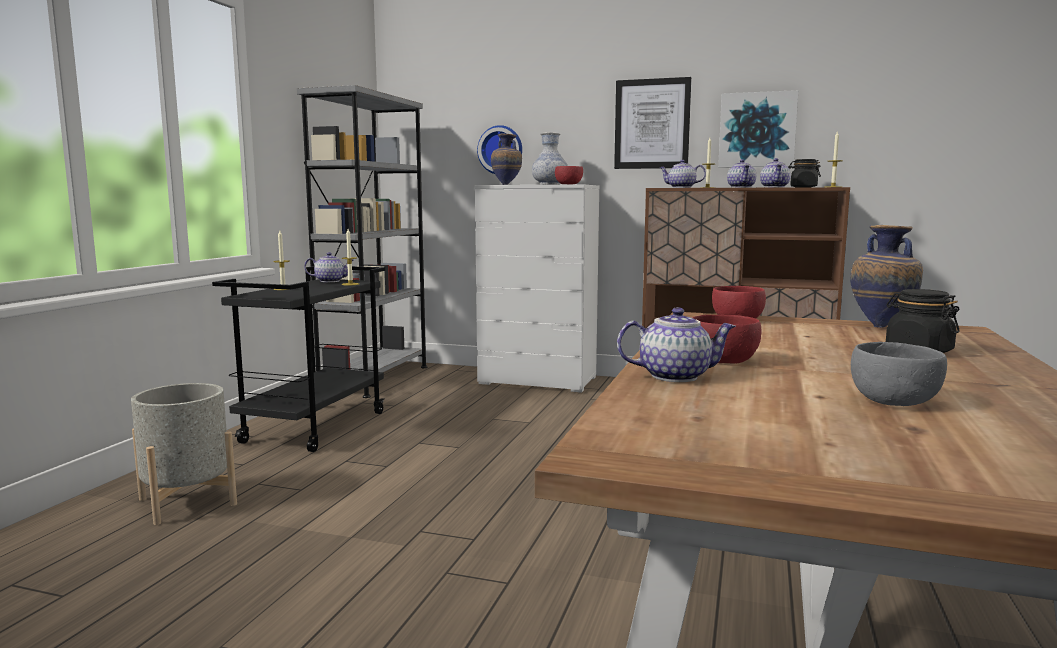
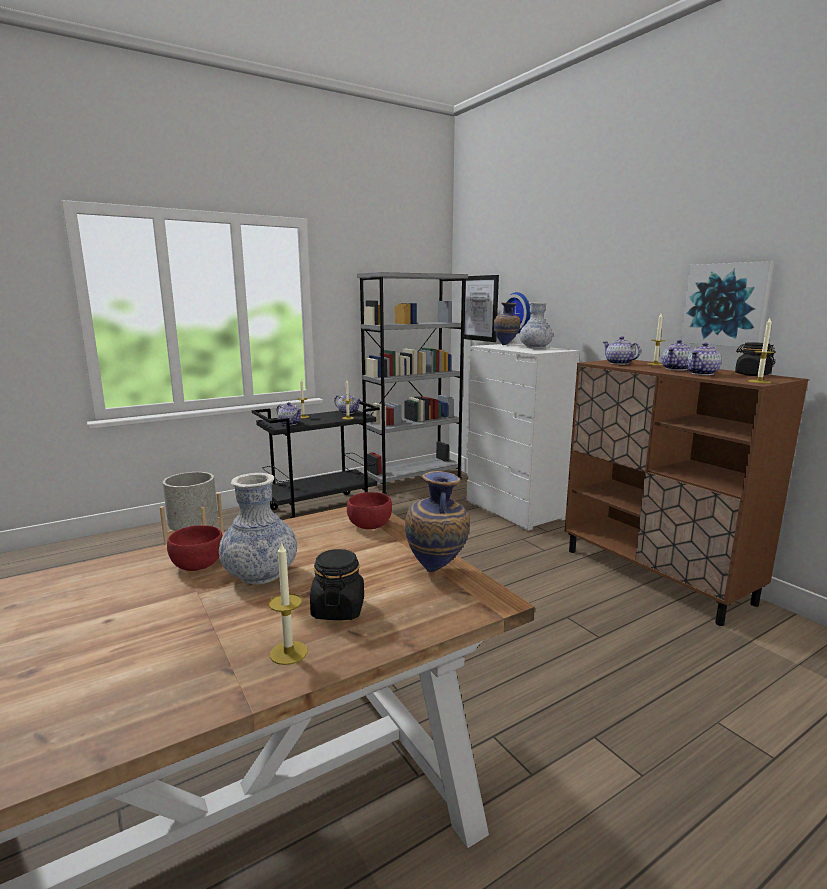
camera: 40 degrees right, 5 degrees up
(568, 184) = (533, 351): red bowl -> none
(652, 124) = (628, 294): picture -> picture (480, 308)
(675, 376) = (127, 568): teapot -> teapot (290, 423)
(795, 352) = (260, 574): none -> vase
(893, 401) = (116, 645): grey bowl -> none
(988, 370) = (288, 653): none -> candle

